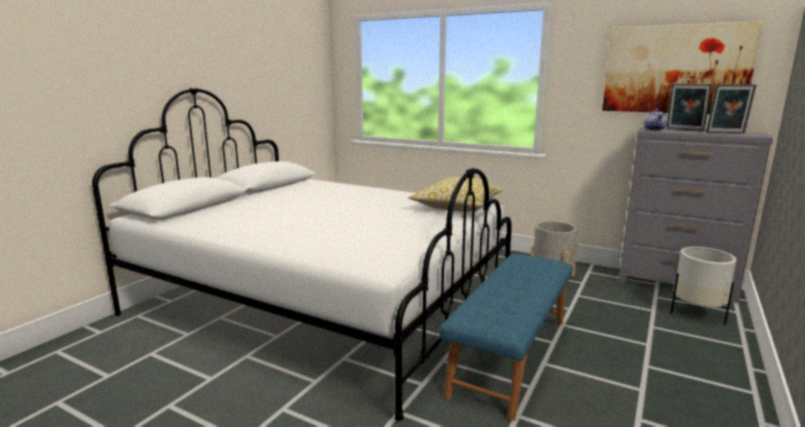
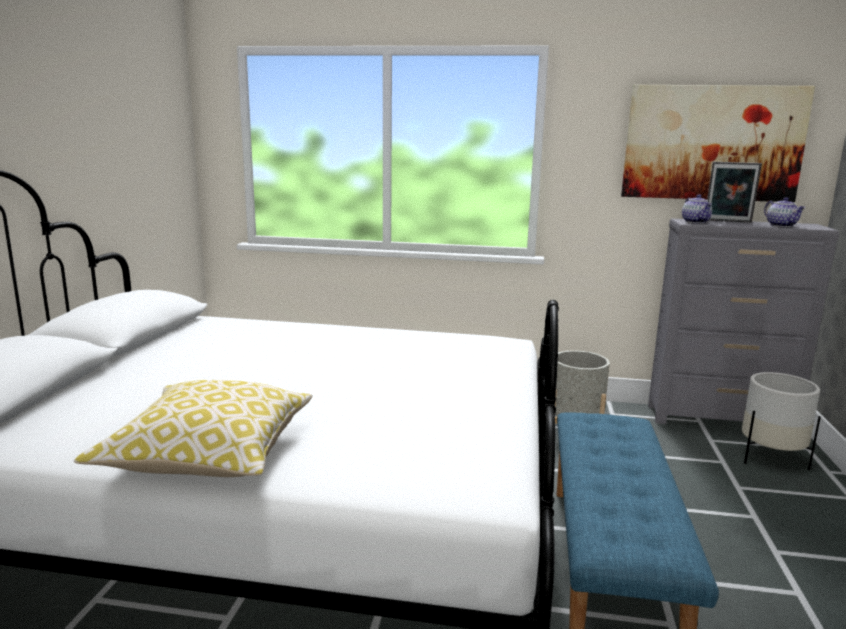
camera: 20 degrees left, 0 degrees up
(457, 207) = (479, 350): pillow -> pillow (209, 453)
(726, 133) = (782, 225): picture frame -> teapot

